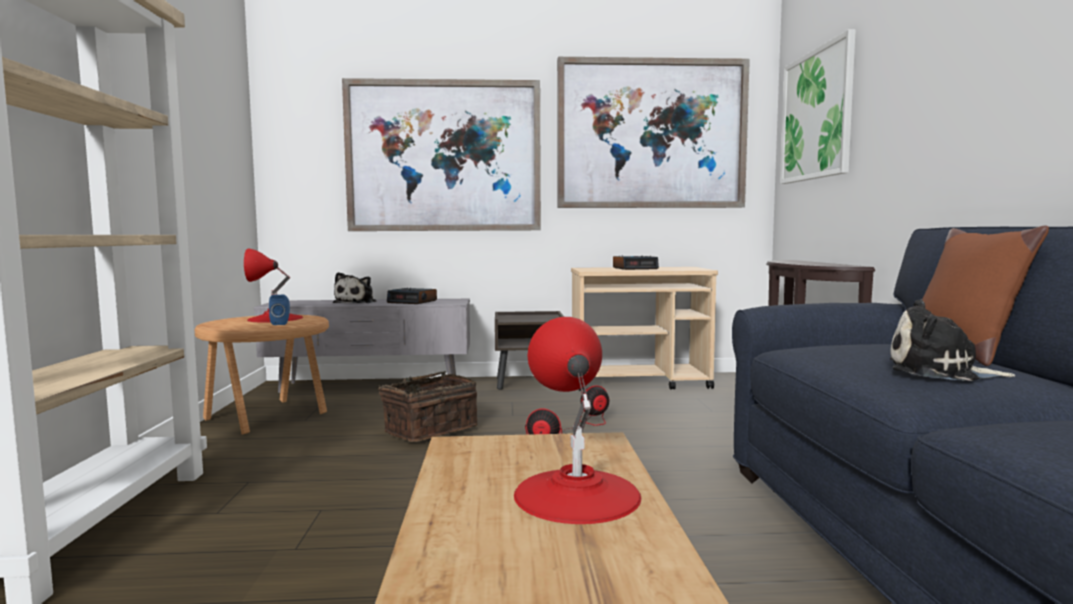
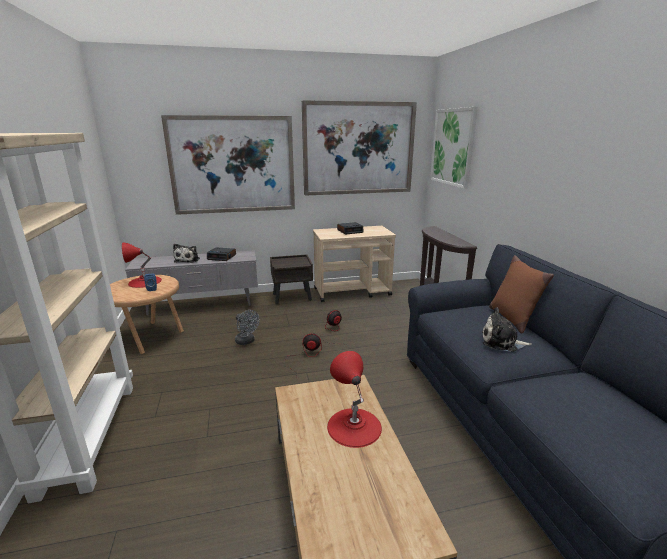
camera: 10 degrees left, 15 degrees up
(429, 430) = (247, 341): basket -> grey fan

